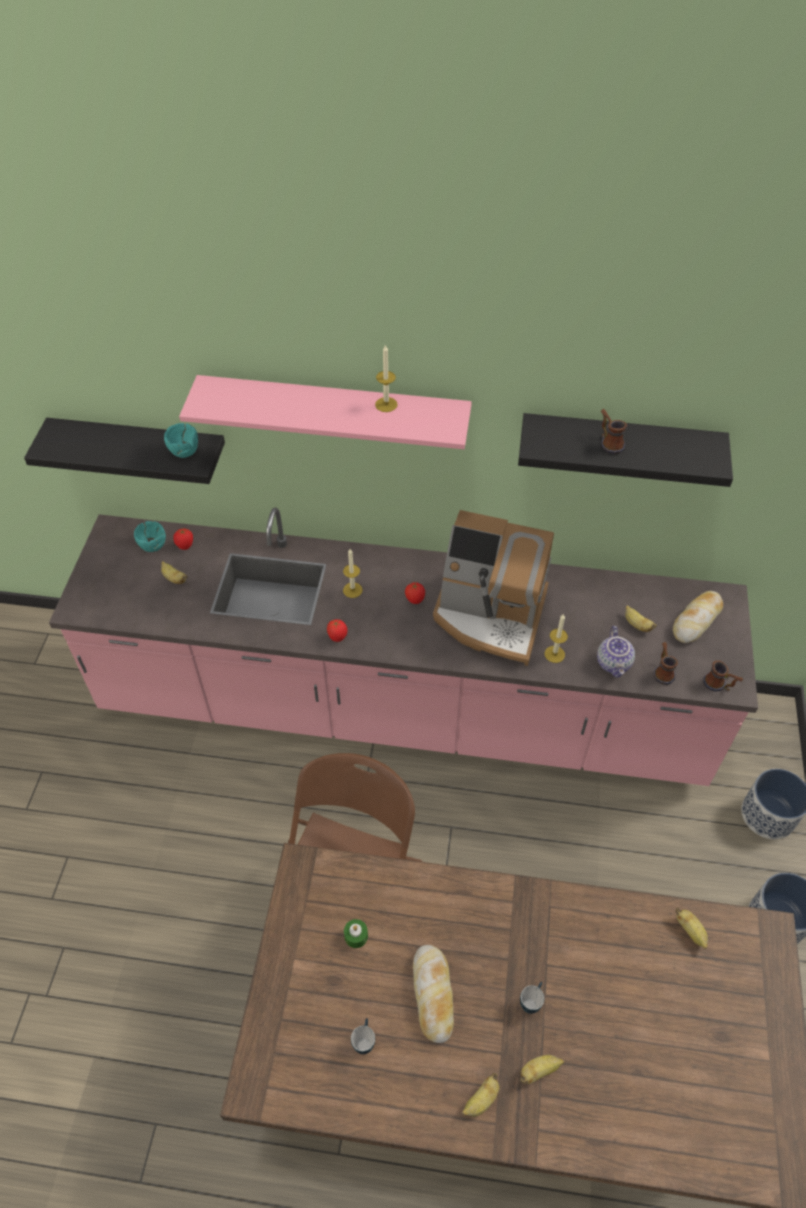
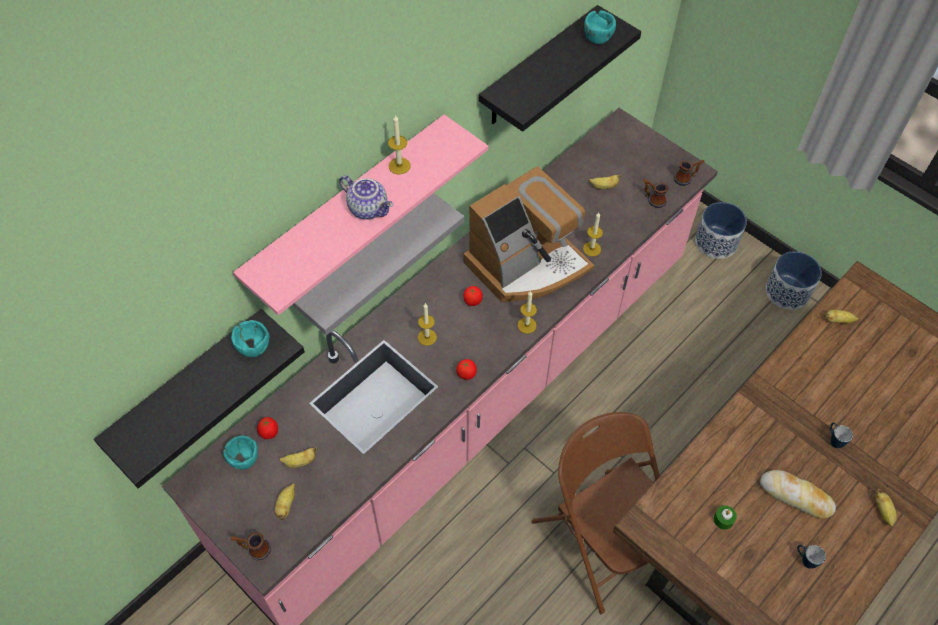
camera: 55 degrees left, 5 degrees up
(341, 468) = (357, 253): none -> grey shelf
(425, 651) = (527, 325): none -> candle
(539, 1070) = (881, 466): banana -> banana (286, 505)
(608, 442) = (552, 68): mug -> mug (253, 549)
(614, 663) = (626, 221): teapot -> teapot (369, 208)
(684, 453) = (597, 38): none -> turquoise bowl
(696, 620) = (626, 152): bread -> none

